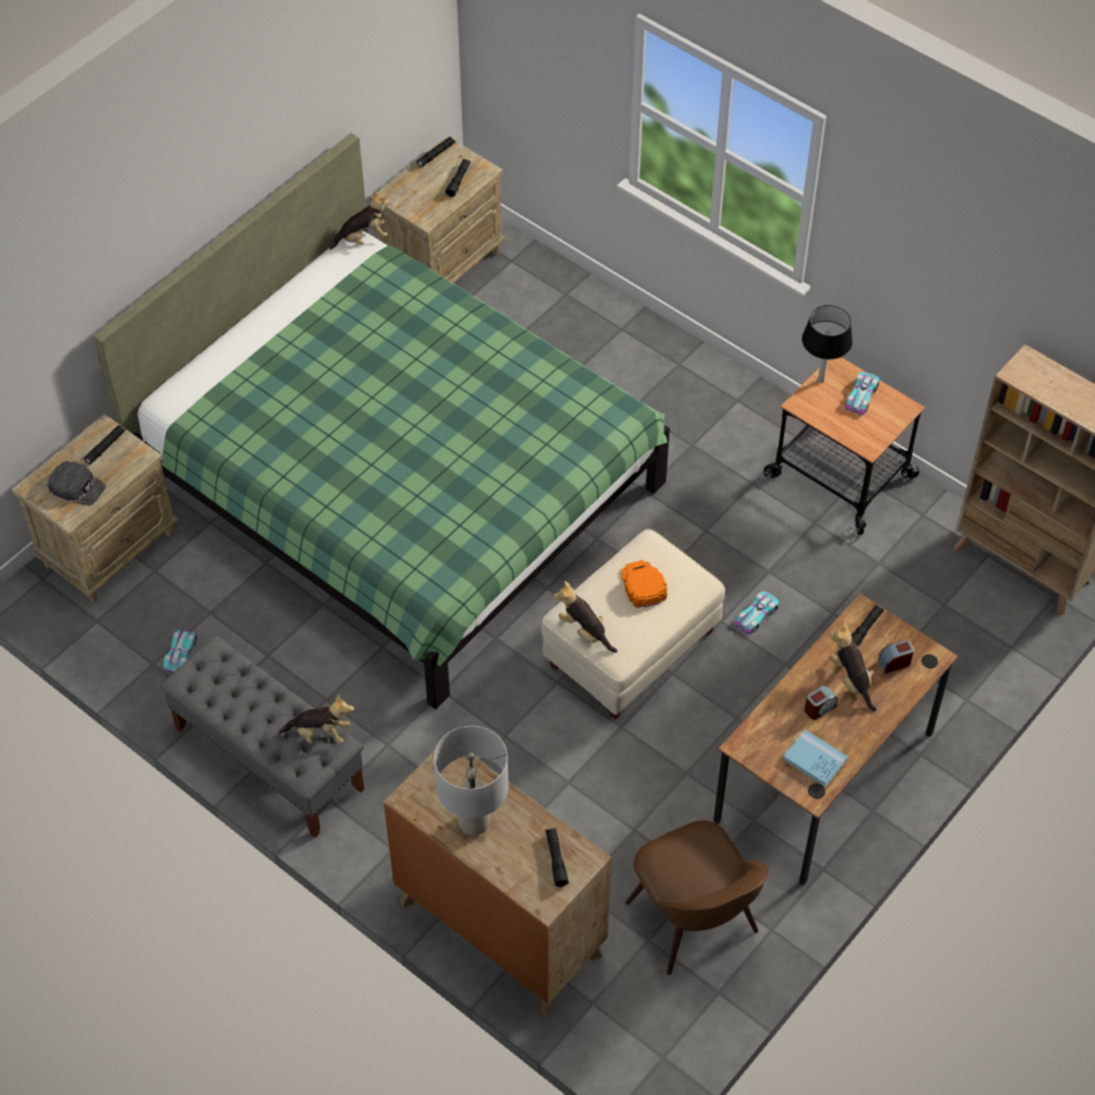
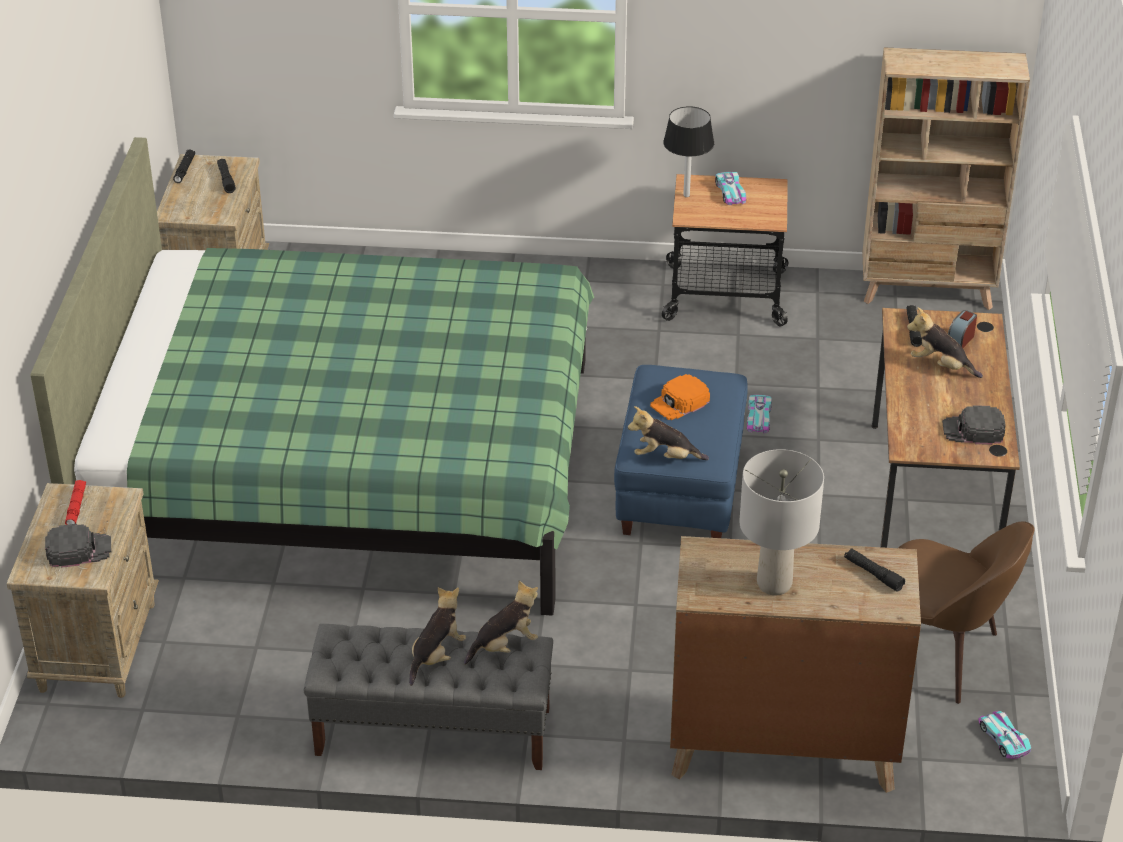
camera: 35 degrees left, 15 degrees down
(105, 447) = (76, 507): black flashlight -> red flashlight
(181, 653) = (258, 693): toy car -> toy car (1003, 738)
(363, 238) = (177, 252): plush toy -> plush toy (436, 656)
(632, 650) = (681, 489): beige ottoman -> blue ottoman
(642, 585) = (680, 402): orange cap -> orange cap turned 75 degrees counterclockwise
(814, 759) = (973, 430): blue book -> black cap
(819, 708) = (938, 395): alarm clock -> none

